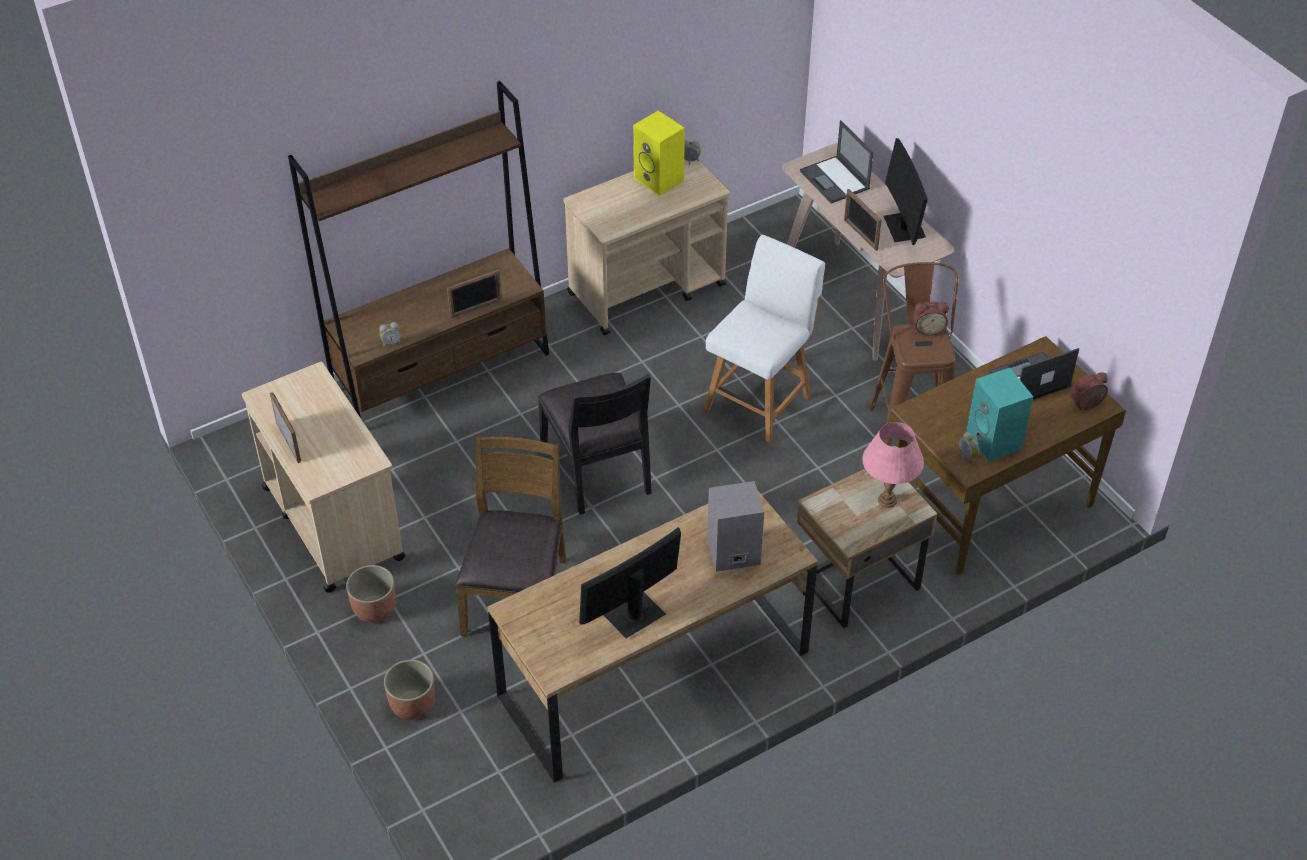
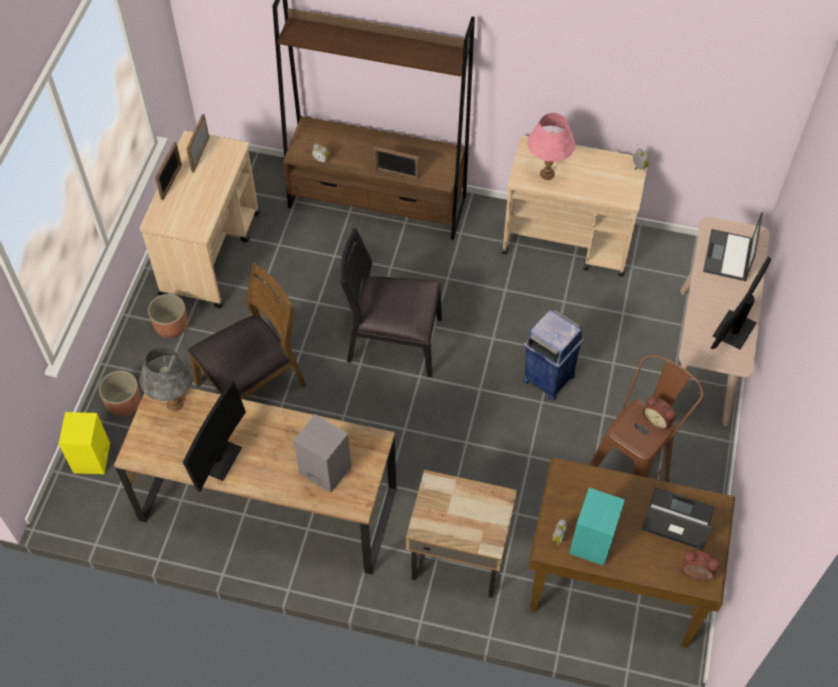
camera: 45 degrees right, 10 degrees up
(538, 607) = (175, 404): none -> grey table lamp
(598, 468) = (393, 341): black chair -> black chair turned 75 degrees clockwise
(633, 615) = (218, 458): monitor -> monitor turned 105 degrees clockwise
(660, 179) = (601, 167): yellow speaker -> yellow speaker (92, 459)
(759, 400) = (548, 377): white chair -> blue trash can
(860, 234) = (694, 311): picture frame -> picture frame (200, 154)
(887, 500) = (480, 520): pink table lamp -> pink table lamp (547, 174)

